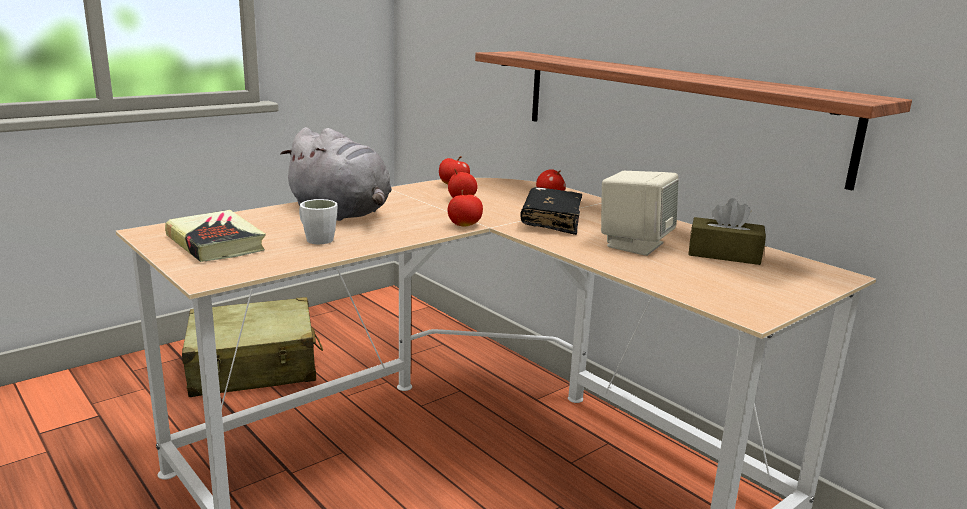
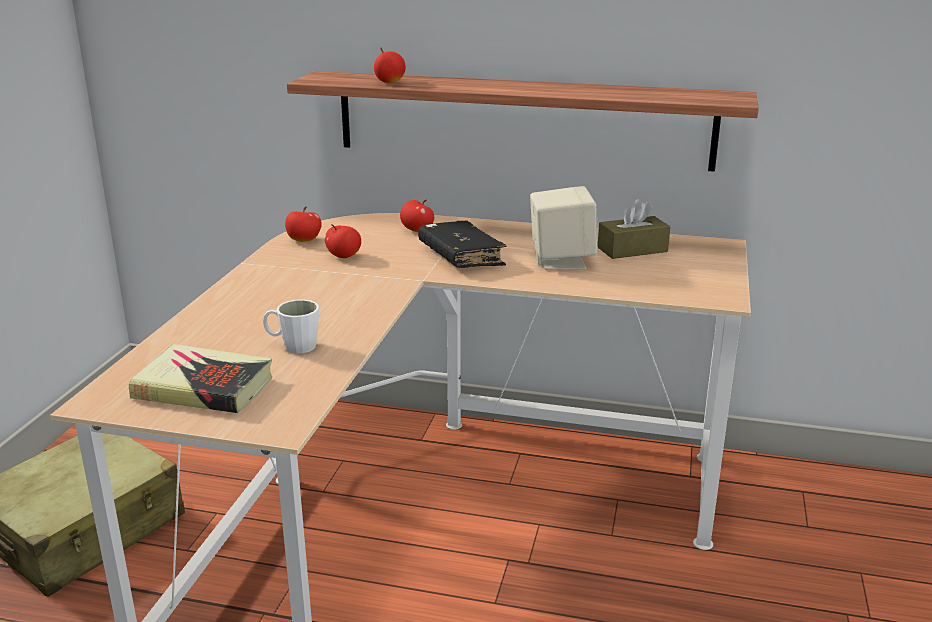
camera: 35 degrees left, 5 degrees up
(341, 212) = (257, 308): grey plush toy -> none
(465, 225) = (399, 285): apple -> apple (389, 82)

